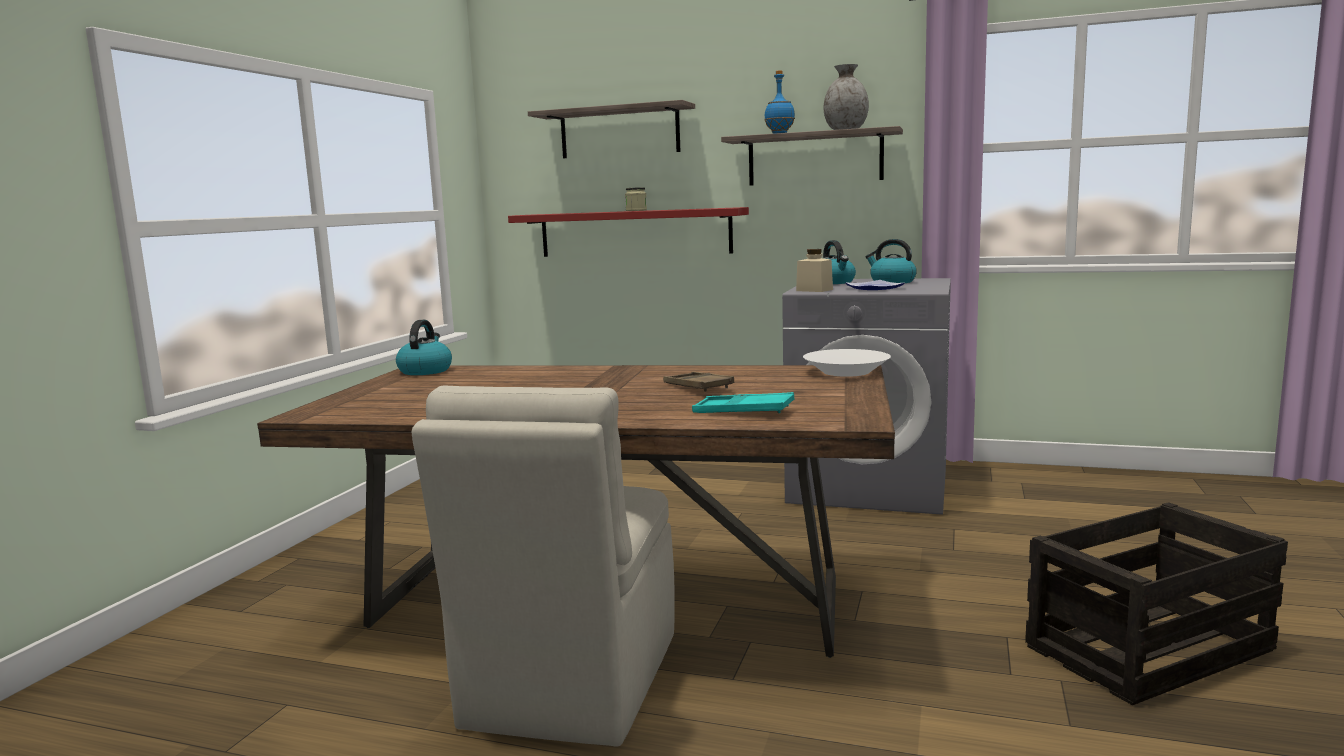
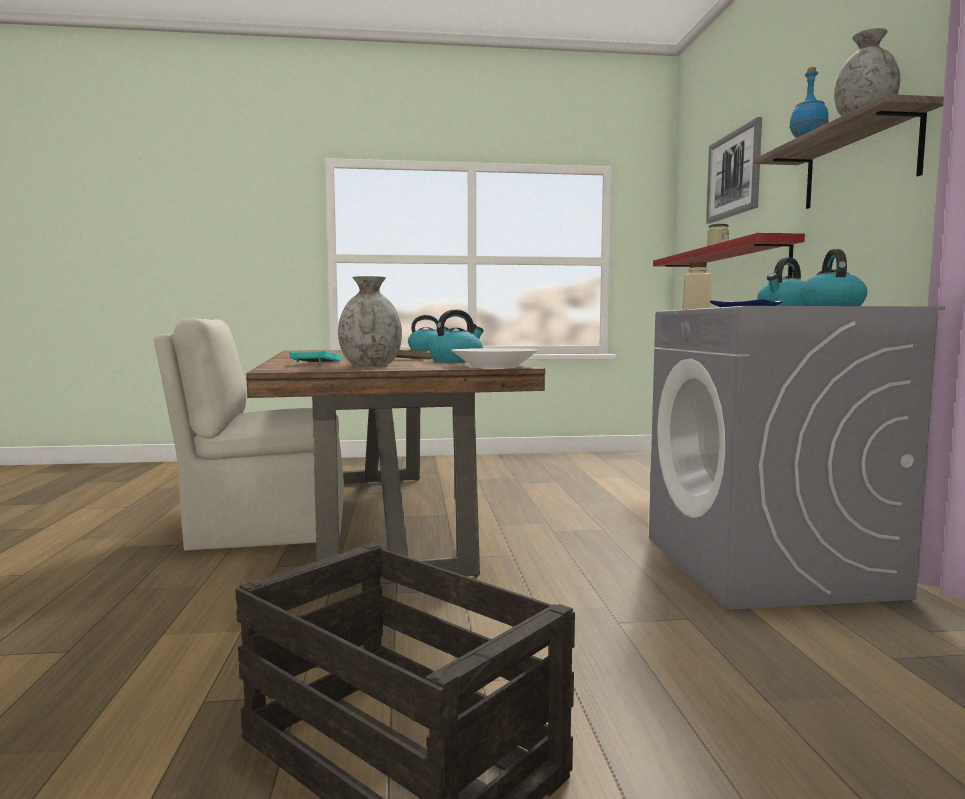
camera: 65 degrees right, 5 degrees down
(619, 132) = (734, 174): shelf -> picture
(748, 375) = (456, 361): none -> kettle
(812, 398) = (370, 366): none -> grey vase

